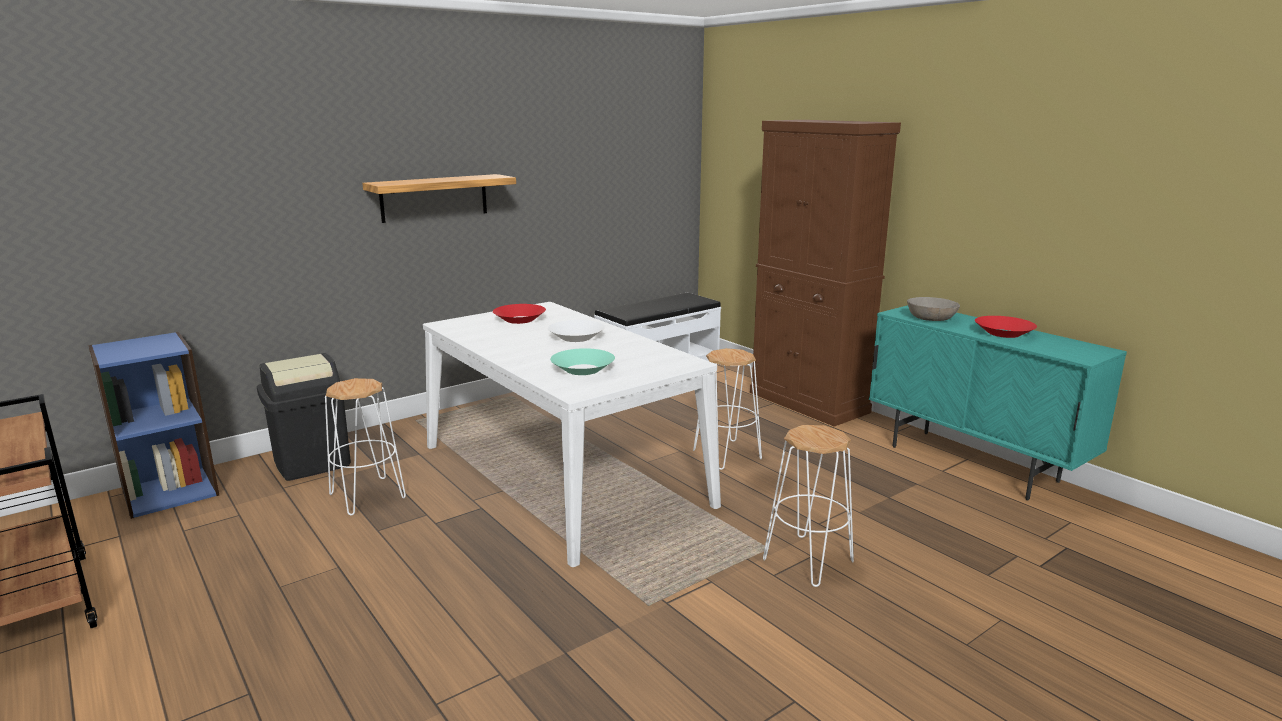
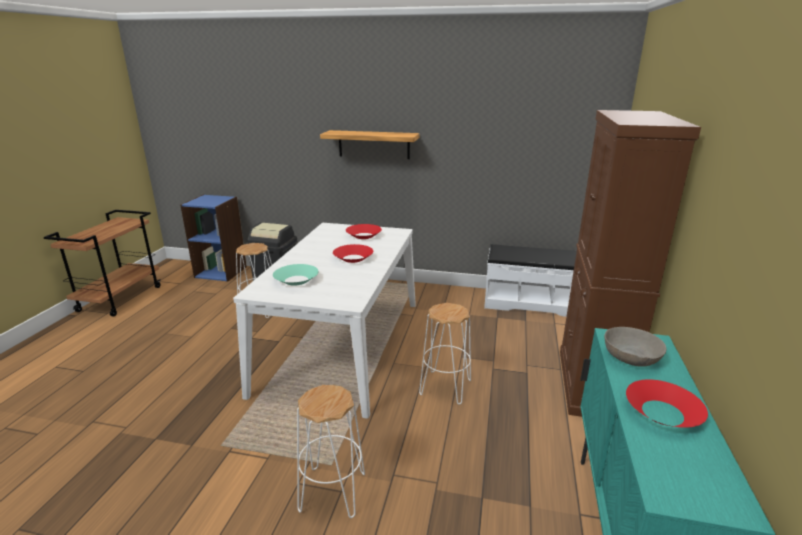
camera: 50 degrees right, 5 degrees up
(576, 337) = (353, 258): white bowl -> red bowl

